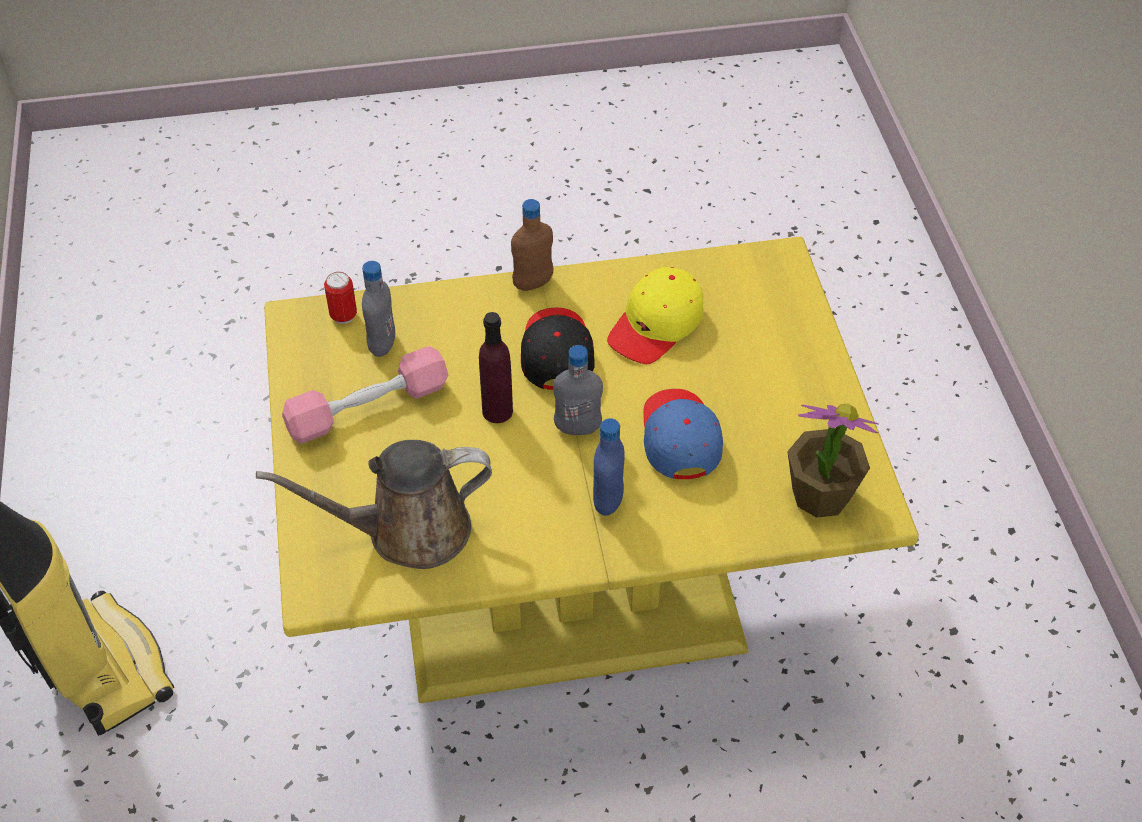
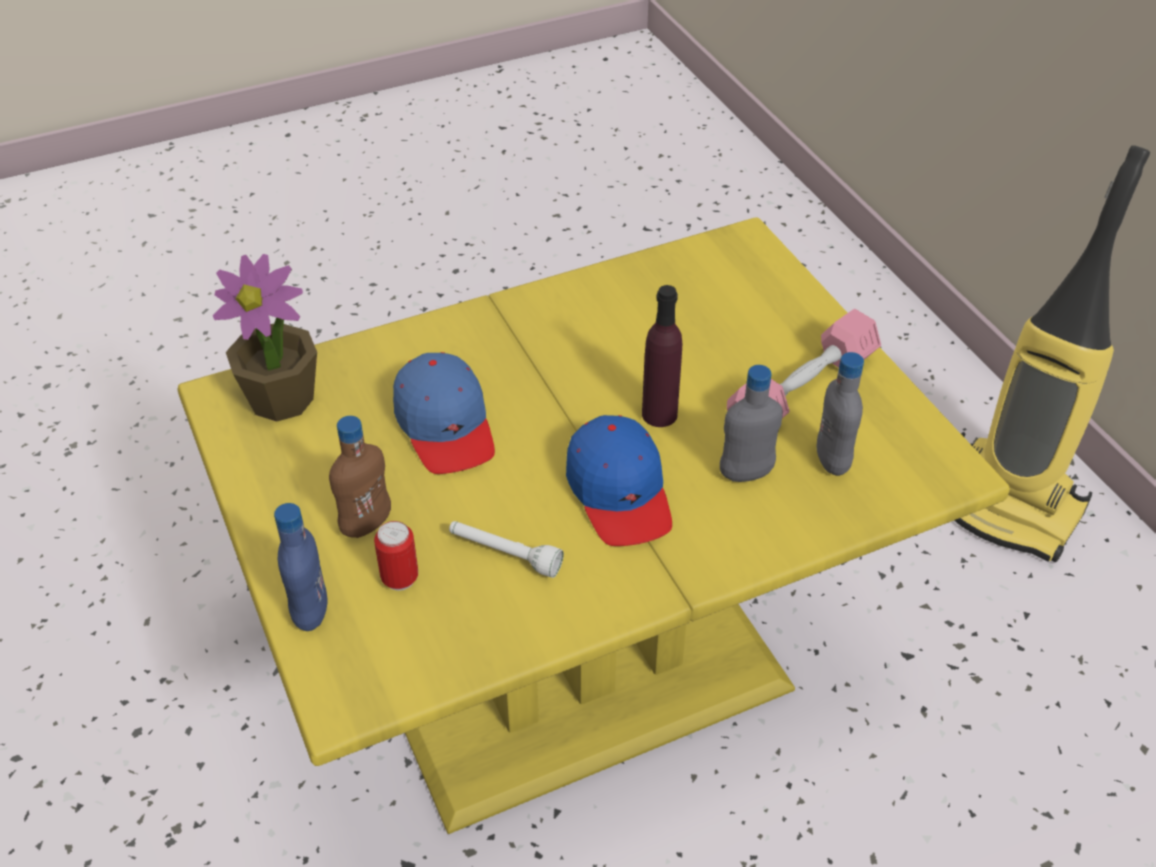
camera: 165 degrees right, 5 degrees down
(343, 316) = (901, 485): can -> can (400, 579)
(408, 531) = (693, 295): brown watering can -> none
(533, 283) = (688, 580): brown bottle -> brown bottle (366, 524)
(556, 353) = (620, 492): black cap -> blue cap
(577, 428) = (563, 414): grey bottle -> grey bottle (746, 474)
(608, 501) = (507, 353): blue bottle -> blue bottle (310, 612)
(656, 325) = (504, 554): yellow cap -> white flashlight

